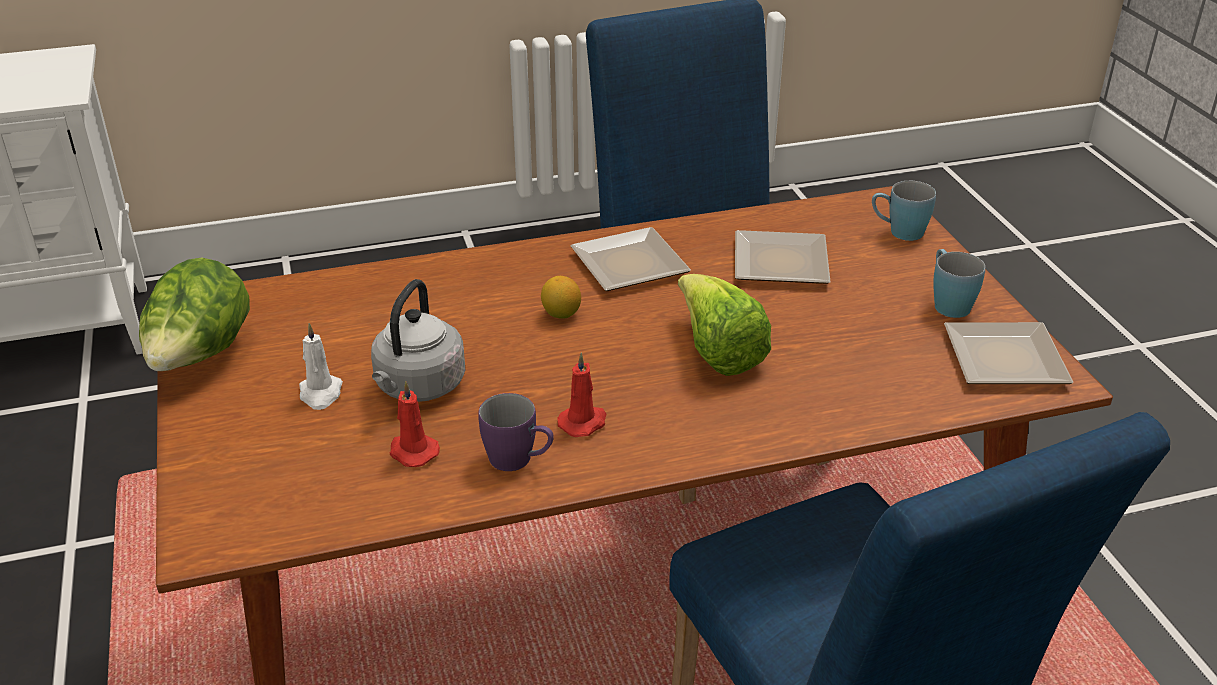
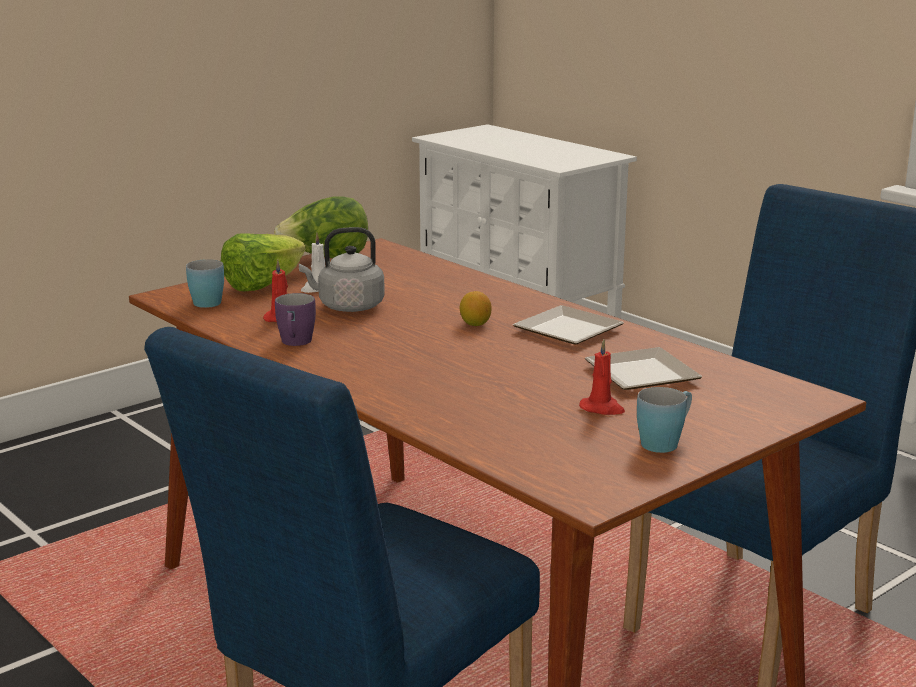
camera: 65 degrees right, 15 degrees down
(584, 422) = (352, 351): red candle -> red candle (602, 409)
(718, 352) = (482, 374): lettuce -> lettuce (263, 285)
(898, 232) = (766, 409): blue mug -> blue mug (205, 301)
(1009, 362) = (596, 476): plate -> none

